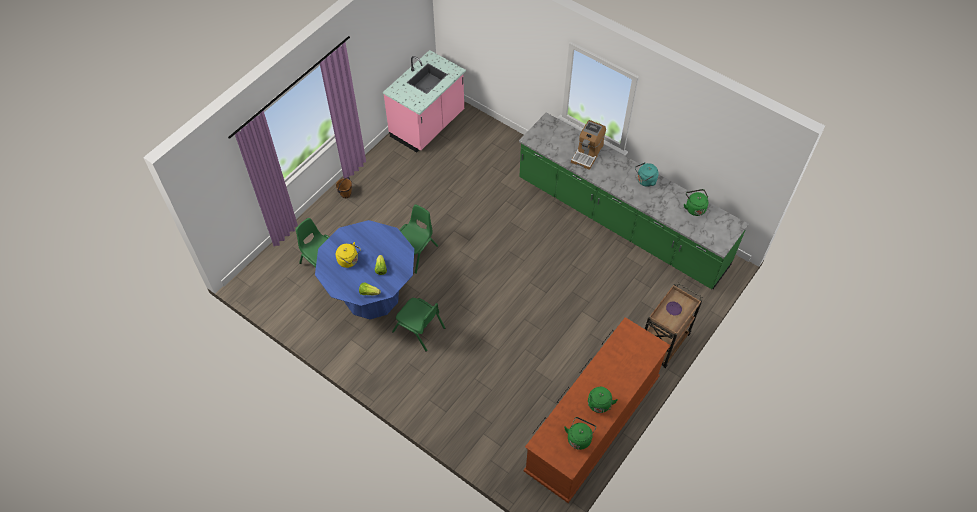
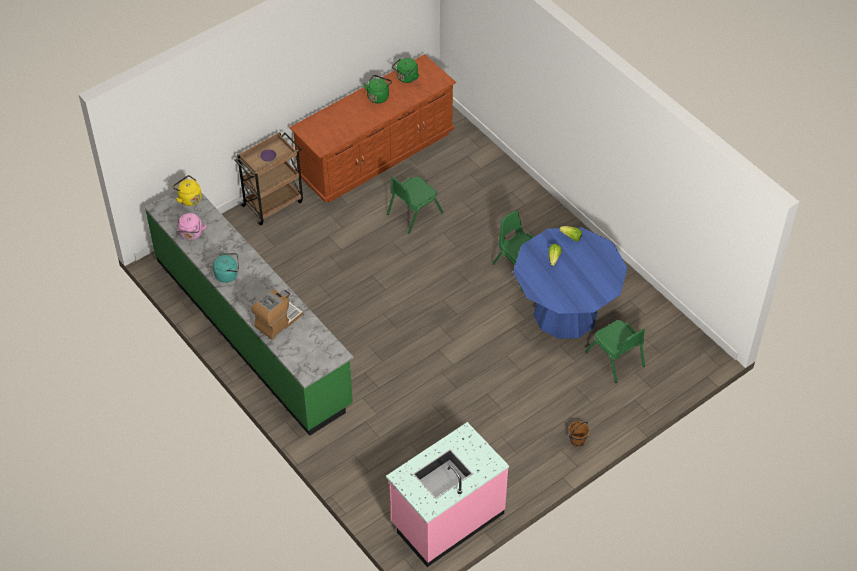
camera: 165 degrees left, 5 degrees down
(349, 261) = (587, 273): yellow kettle -> yellow kettle (189, 198)
(414, 252) = (506, 349): green chair -> green chair (414, 213)
(694, 208) = (191, 234): green kettle -> pink kettle

